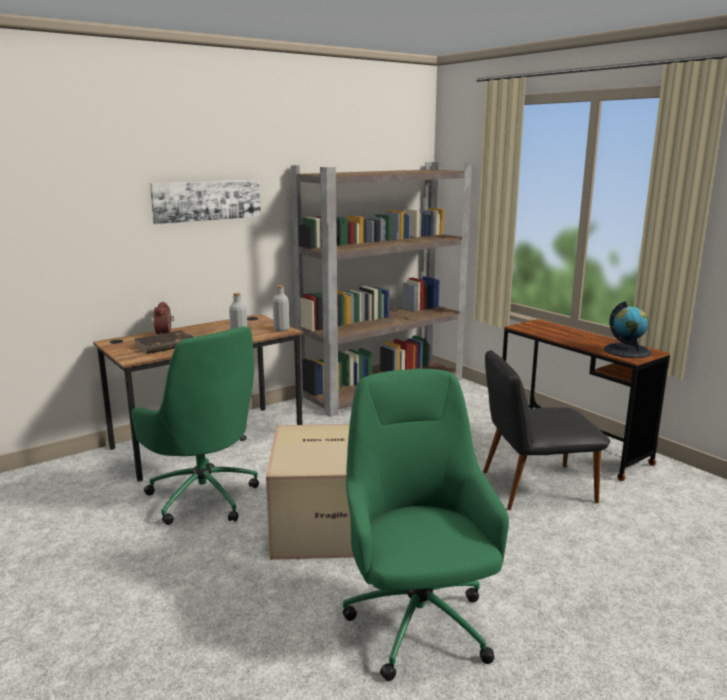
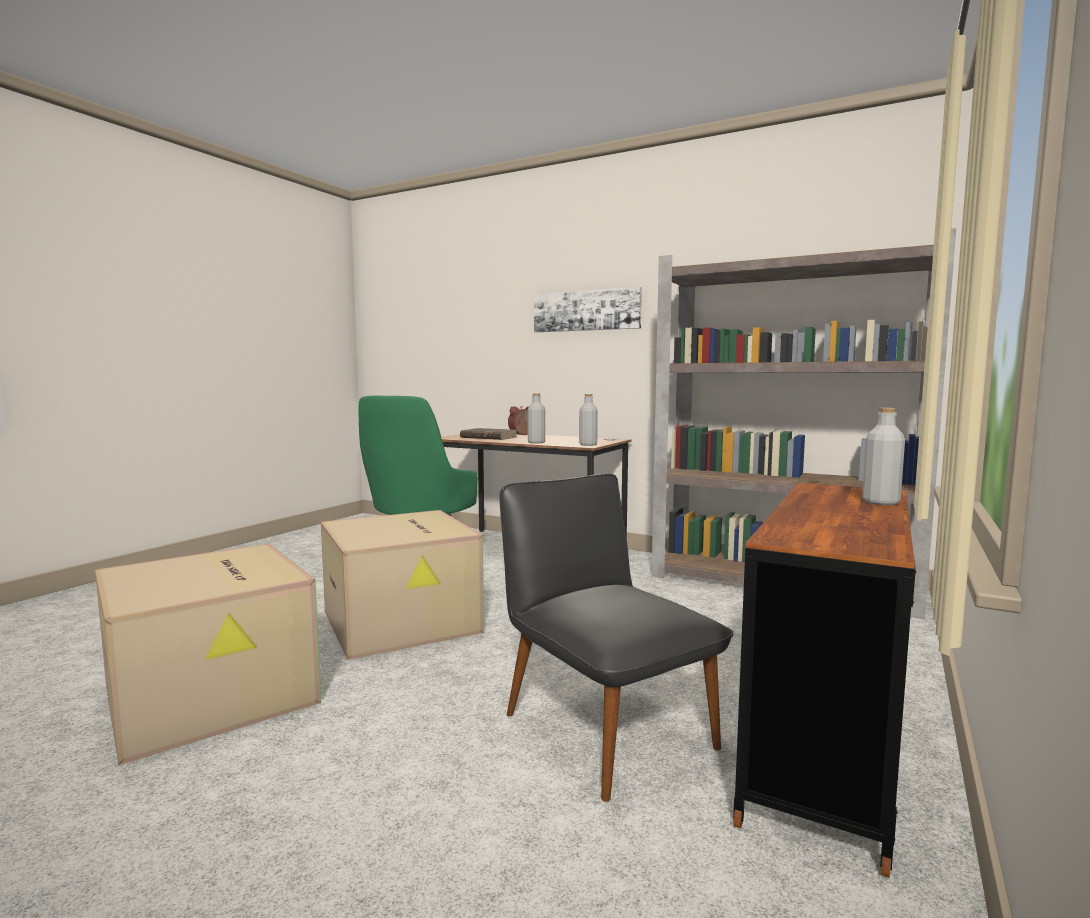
camera: 65 degrees right, 10 degrees down
(418, 623) = (214, 695): green office chair -> cardboard box
(565, 329) = (880, 502): none -> grey bottle
(627, 351) = (829, 535): globe -> none

